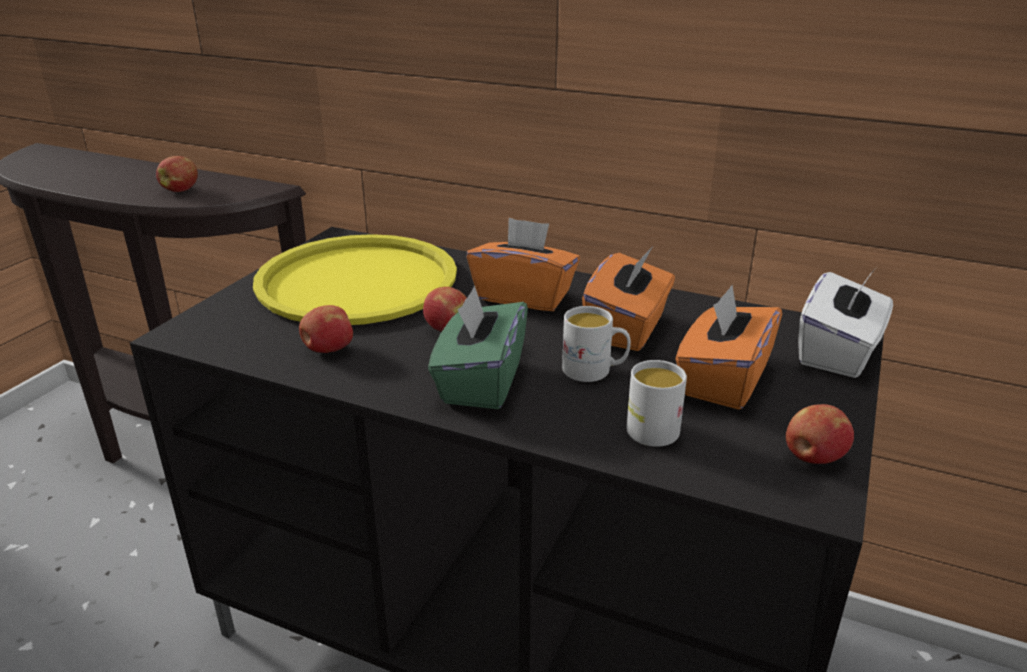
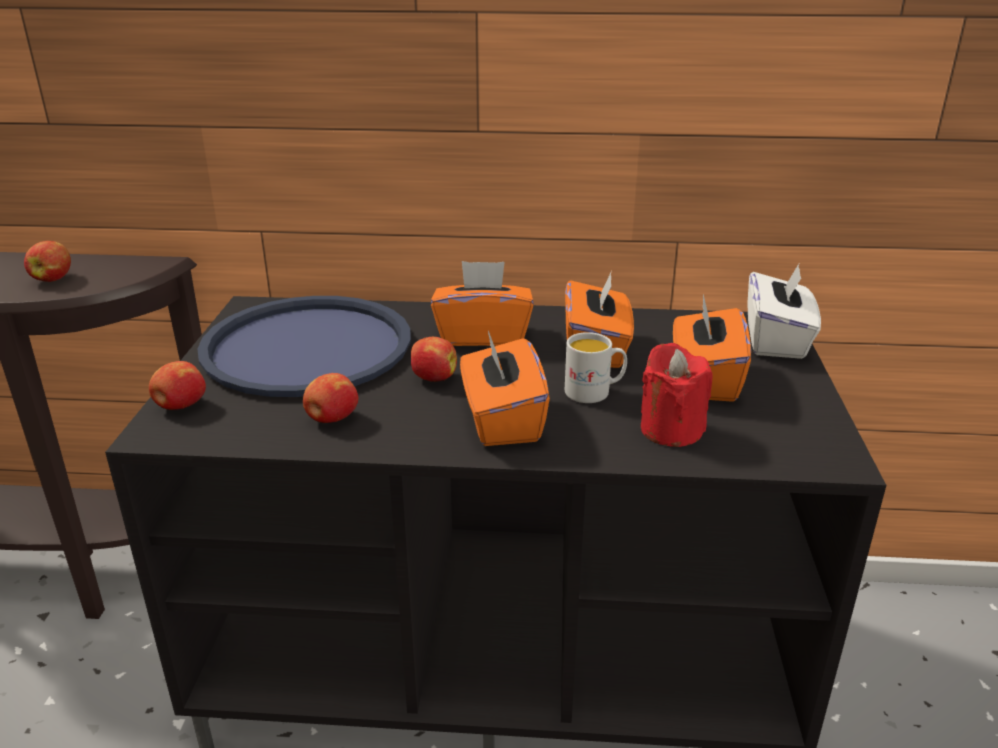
camera: 20 degrees left, 0 degrees up
(357, 281) = (307, 347): yellow tray -> blue tray
(480, 382) = (501, 420): green tissue box -> orange tissue box
(647, 426) = (671, 430): white mug -> red candle
(812, 458) = (812, 428): apple -> apple (180, 406)

